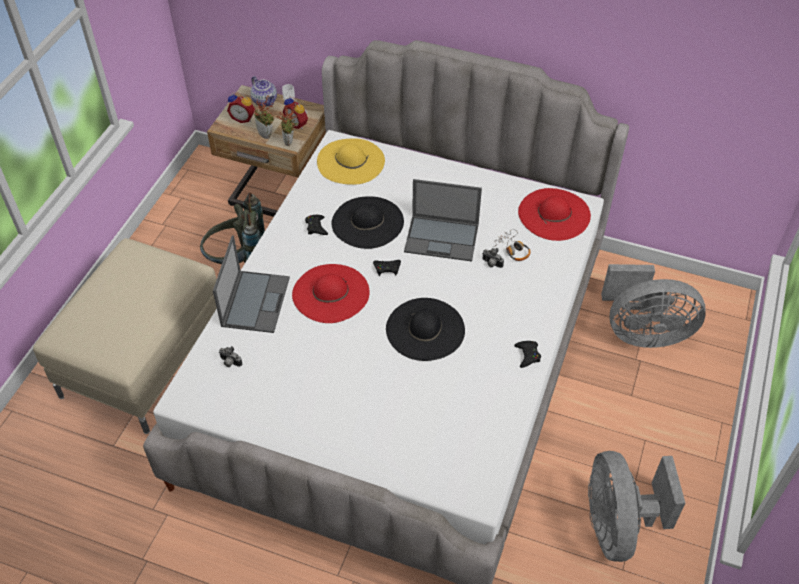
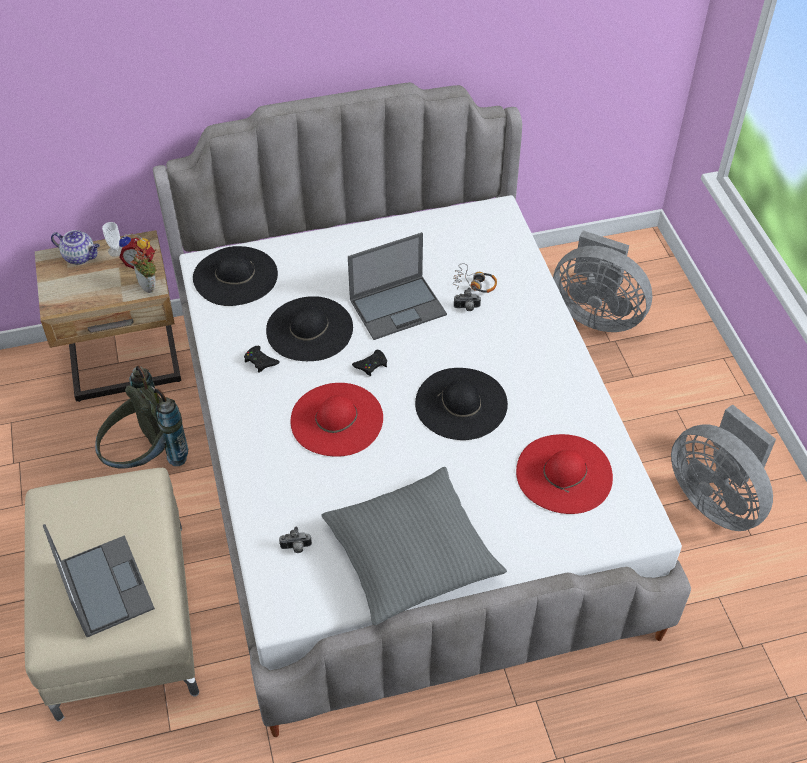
camera: 35 degrees left, 0 degrees up
(243, 118) = (71, 286): alarm clock -> none
(255, 301) = (265, 470): laptop -> laptop (105, 585)
(267, 134) = (115, 291): potted plant -> none
(298, 412) = (411, 554): none -> grey pillow
(350, 161) = (235, 276): yellow hat -> black hat
(527, 355) = (574, 376): black game controller -> none
(554, 214) = (482, 231): red hat -> red hat (564, 473)
(642, 332) = (596, 314): grey fan -> grey fan turned 60 degrees clockwise

